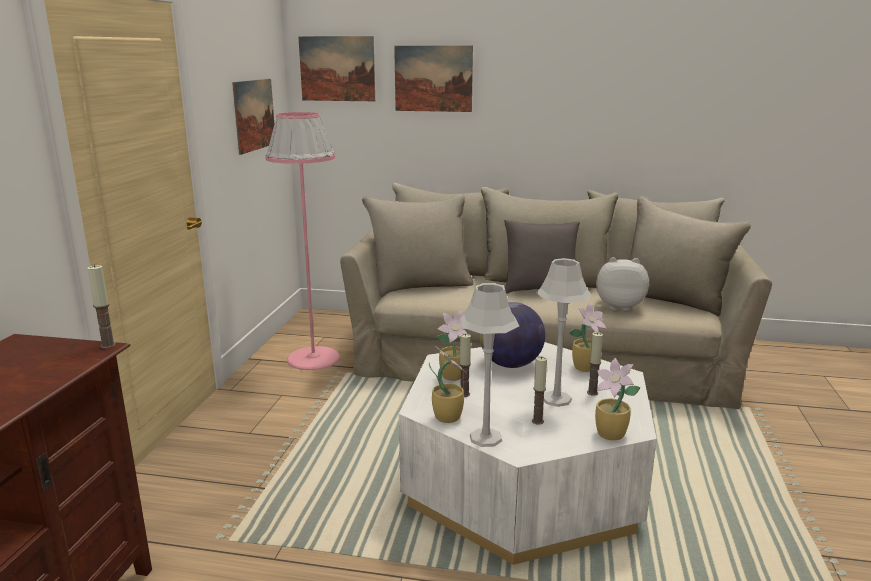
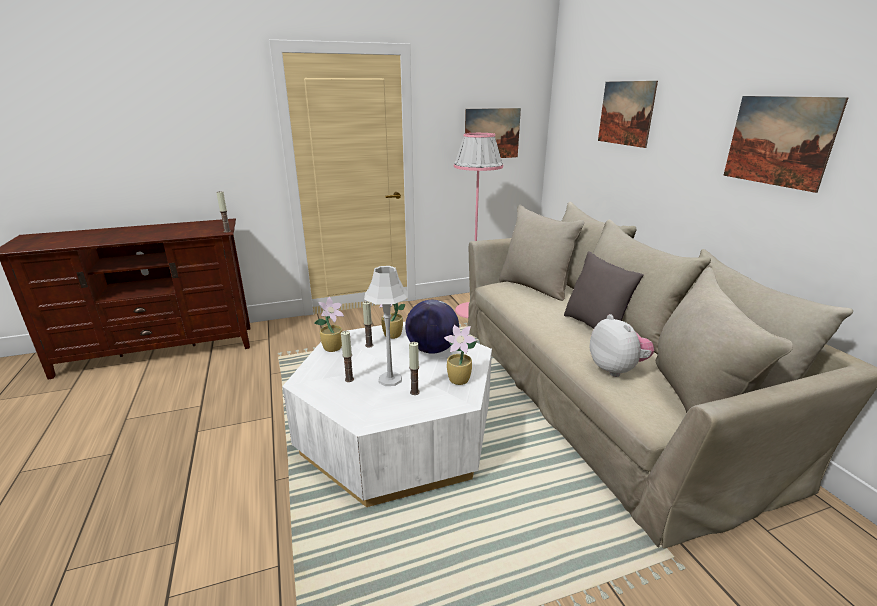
camera: 60 degrees right, 5 degrees up
(337, 69) = (573, 102): picture -> picture (778, 141)
(485, 438) = (313, 366): grey table lamp -> none
(611, 435) = (348, 413): potted plant -> none

